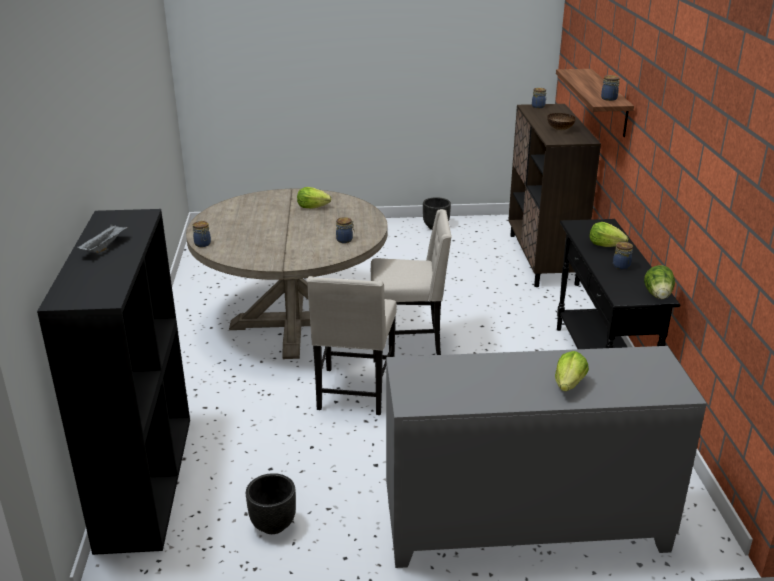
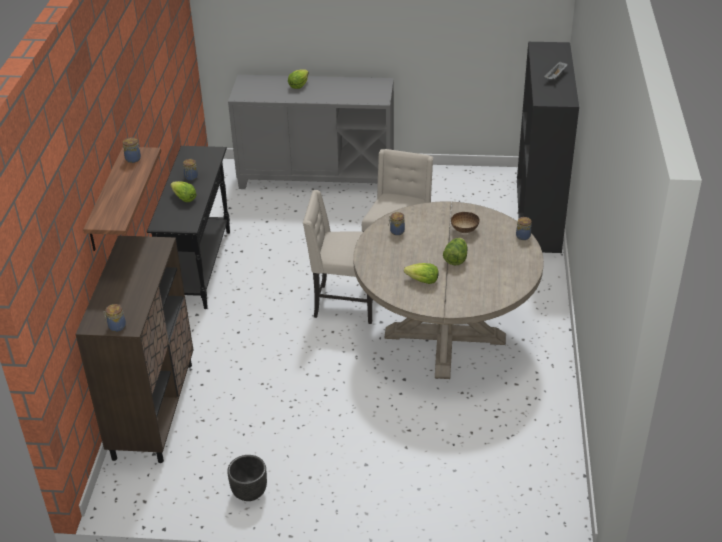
camera: 170 degrees left, 10 degrees up
(272, 525) = (457, 187): black planter -> none
(560, 130) = (137, 265): bowl -> bowl (464, 230)
(658, 296) = (189, 151): lettuce -> lettuce (455, 259)

